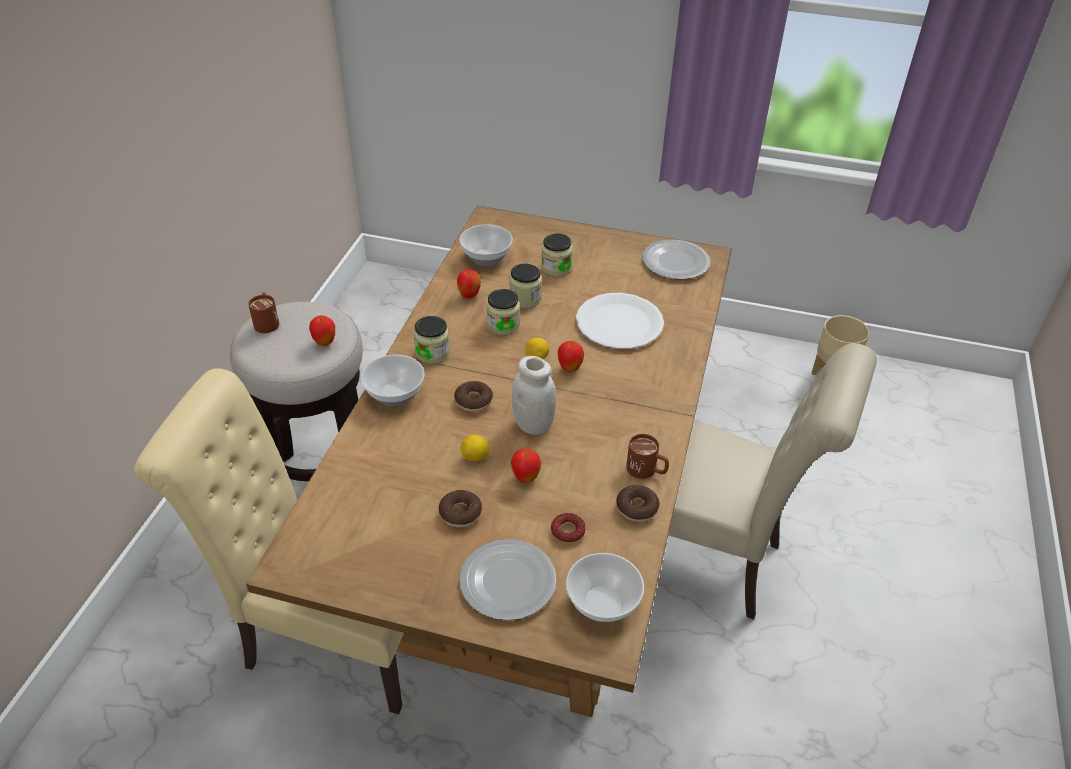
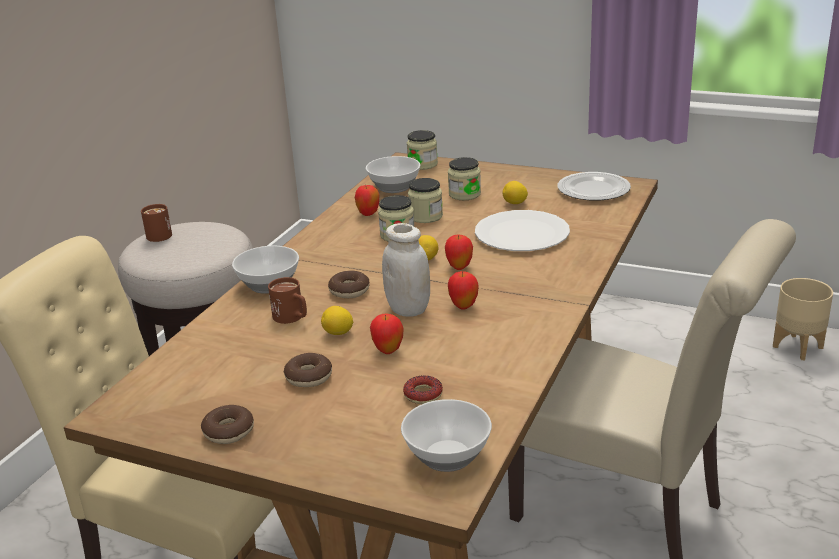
camera: 10 degrees right, 15 degrees down
(325, 342) = (212, 248): apple -> apple (463, 306)
(432, 353) = (318, 255): jar -> jar (422, 164)
(506, 582) = (342, 434): plate -> none
(606, 281) = (515, 203): none -> lemon
(637, 508) = (506, 377): donut -> donut (228, 431)
(646, 471) = (525, 347): brown mug -> brown mug (292, 318)

